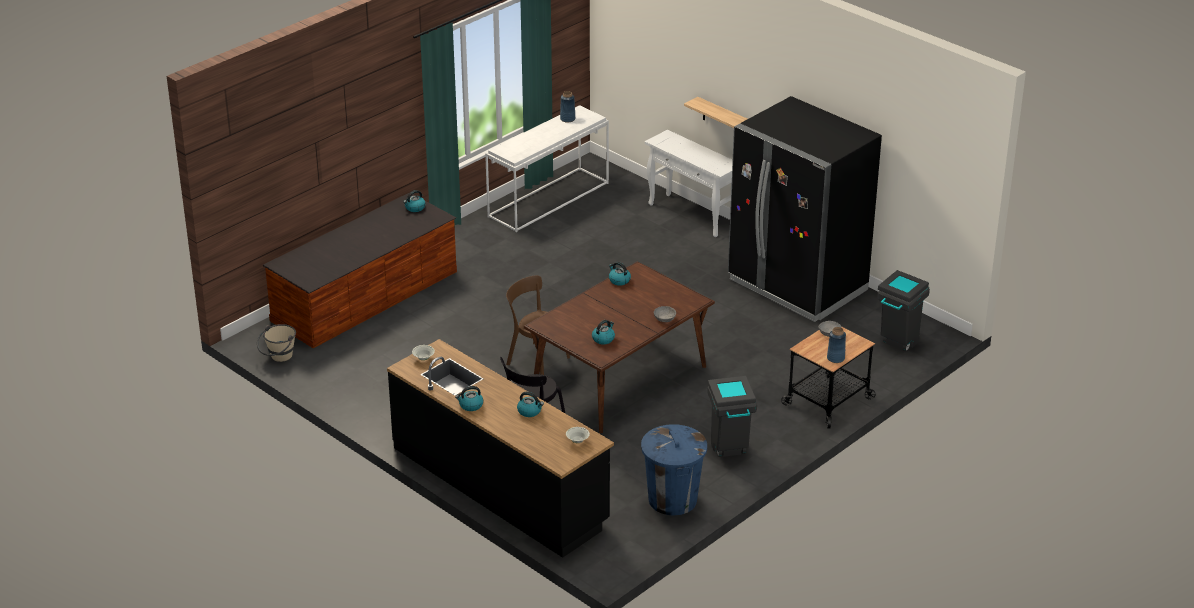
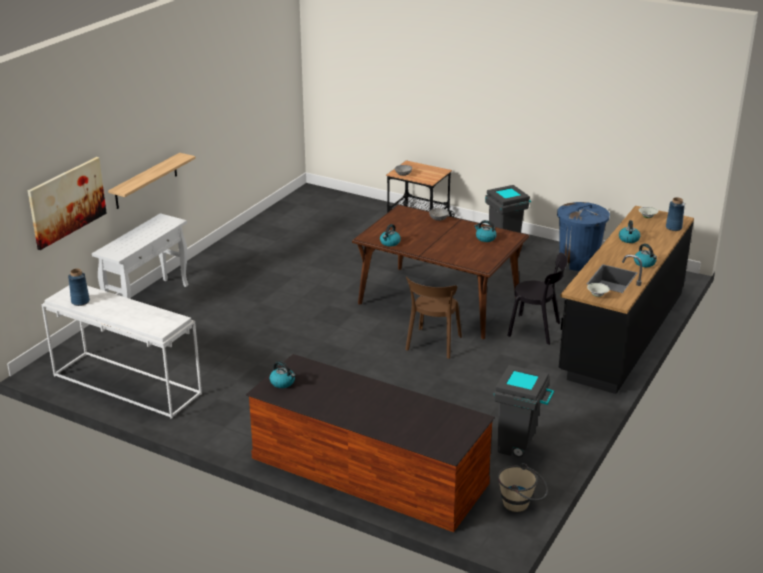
camera: 105 degrees left, 5 degrees down
(658, 71) = (67, 202): none -> picture
(797, 285) = (259, 244): black fridge -> none
(835, 358) = (434, 170): blue vase -> blue vase (673, 228)
(897, 345) = (330, 203): grey trash can -> grey trash can (519, 448)

